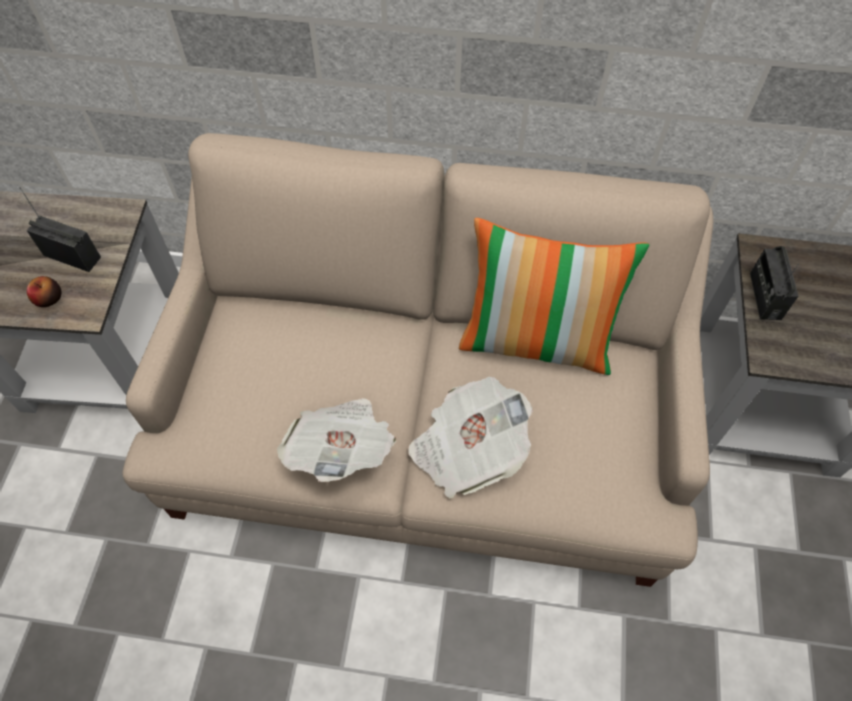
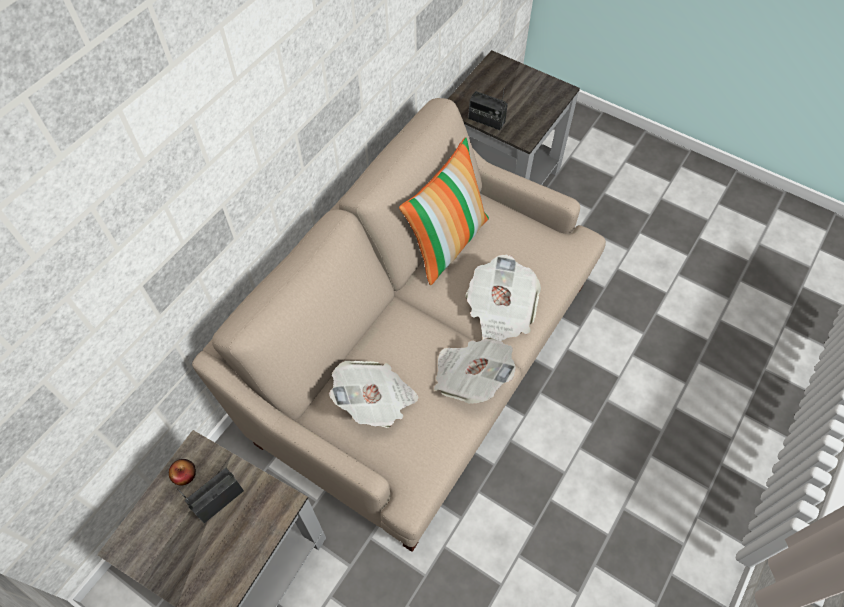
camera: 65 degrees left, 0 degrees up
(49, 299) = (253, 528): apple -> apple (185, 475)
(262, 357) = (376, 401): none -> newspaper

